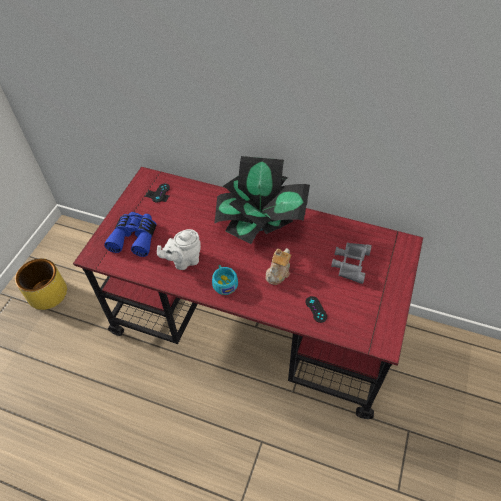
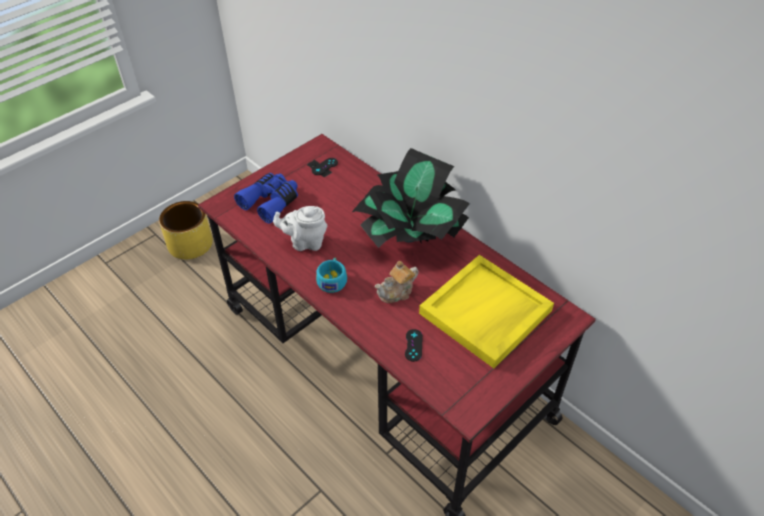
camera: 25 degrees right, 5 degrees down
(350, 263) = (485, 313): grey binoculars -> yellow tray

